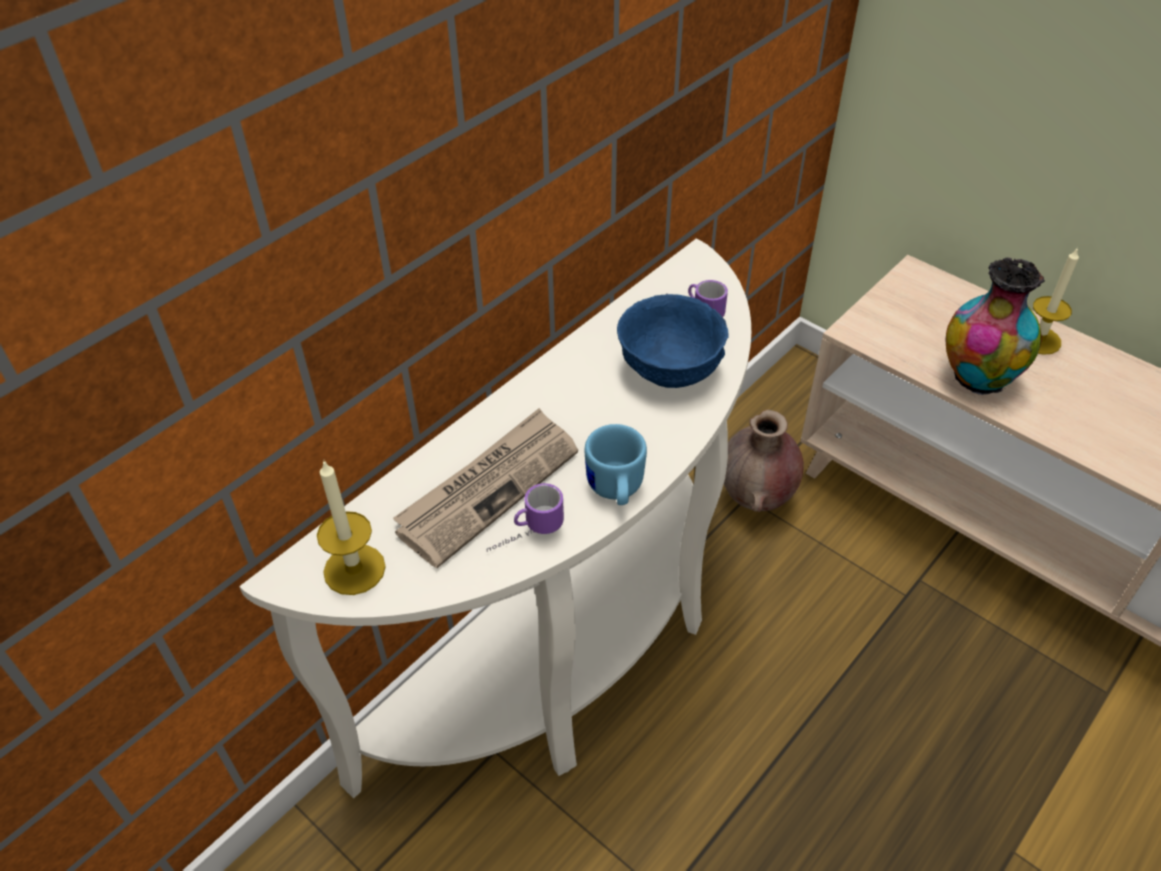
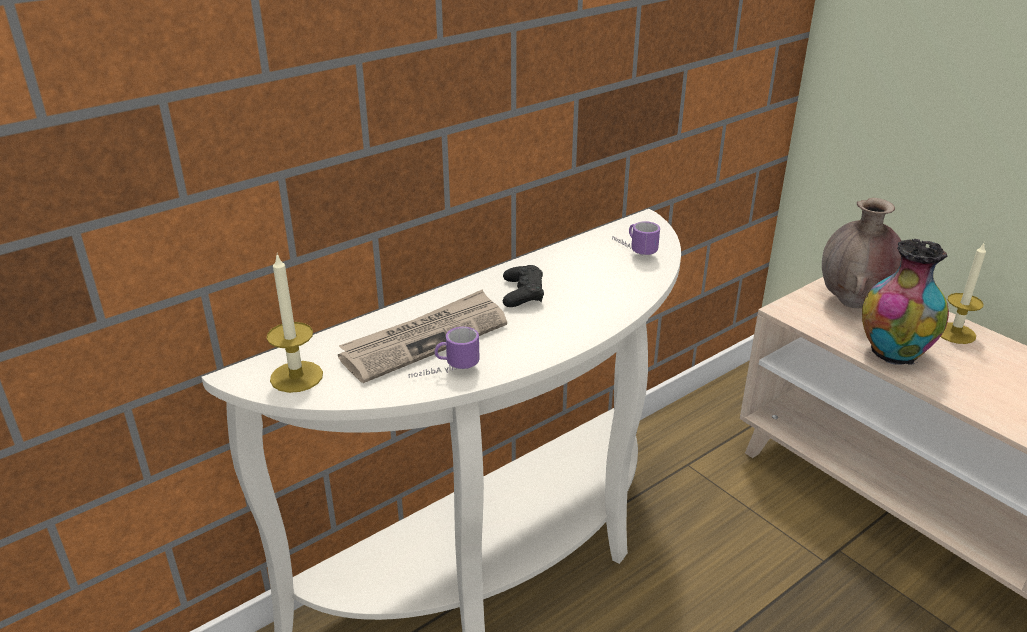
camera: 10 degrees right, 15 degrees down
(582, 398) = (522, 293): none -> black game controller
(615, 490) = (530, 352): blue mug -> none
(671, 367) = (603, 281): blue bowl -> none
(756, 498) = (696, 466): brown vase -> brown vase (853, 303)

